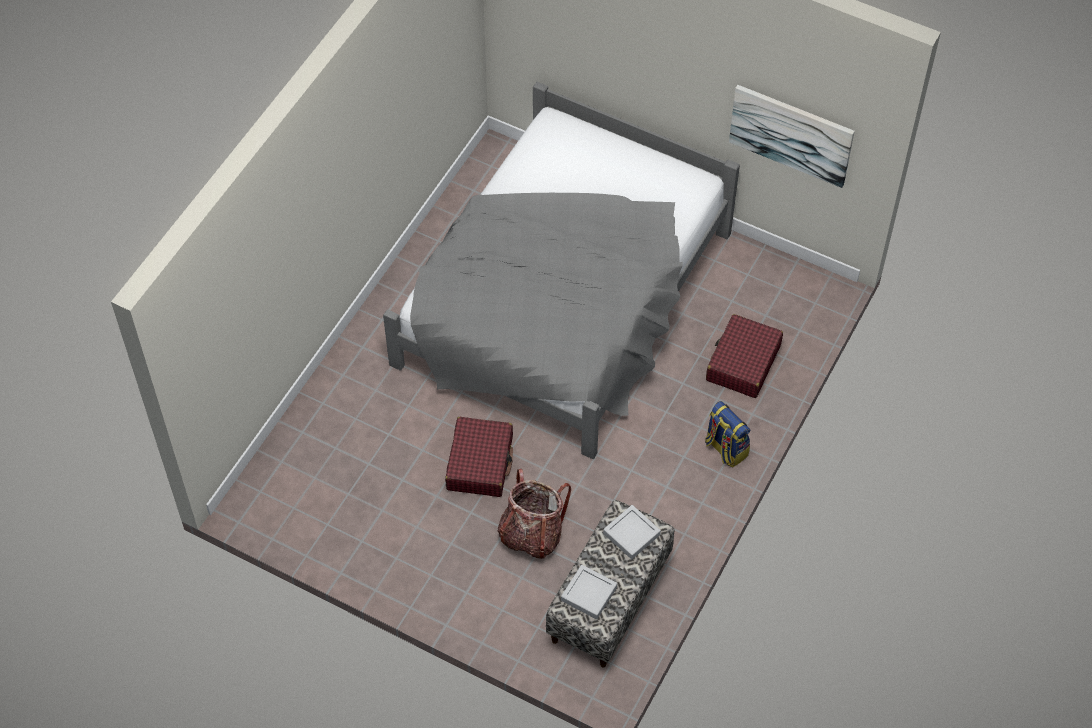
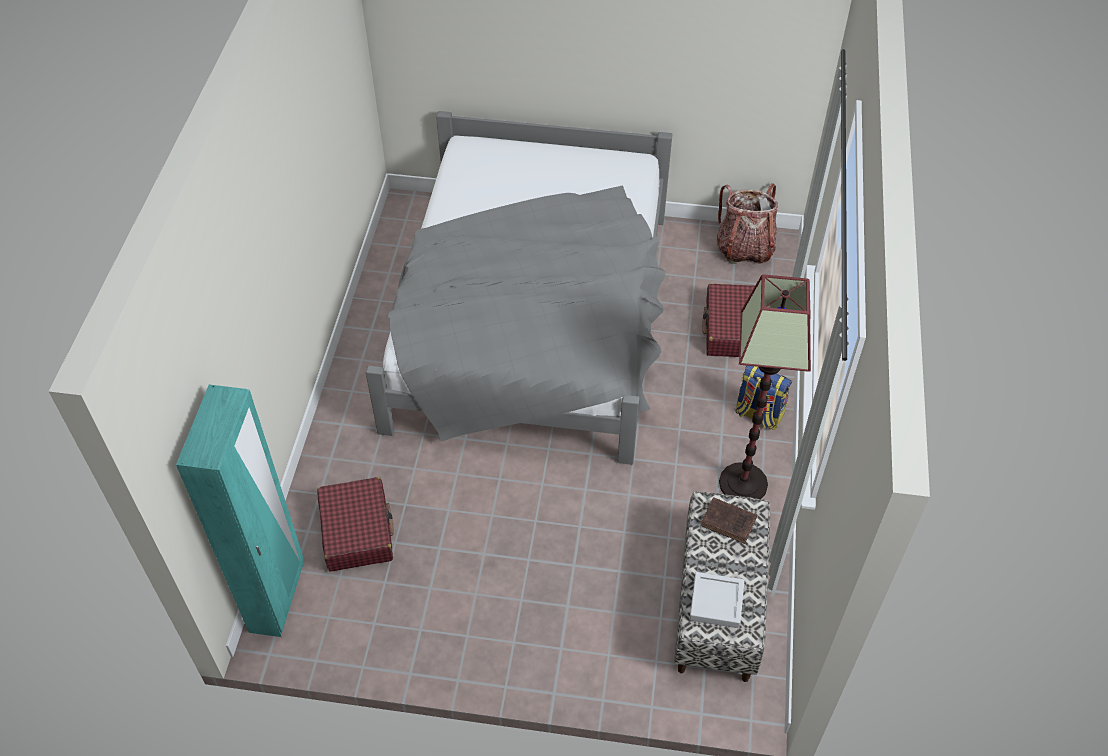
camera: 20 degrees left, 5 degrees down
(260, 479) = (278, 598): none -> turquoise wardrobe
(480, 463) = (516, 504): red suitcase -> red suitcase (357, 531)
(531, 534) = (603, 561): backpack -> backpack (744, 248)
(631, 534) = (730, 522): grey tray -> brown book
(681, 506) = (743, 484): none -> floor lamp
(791, 134) = (728, 78): picture -> none

